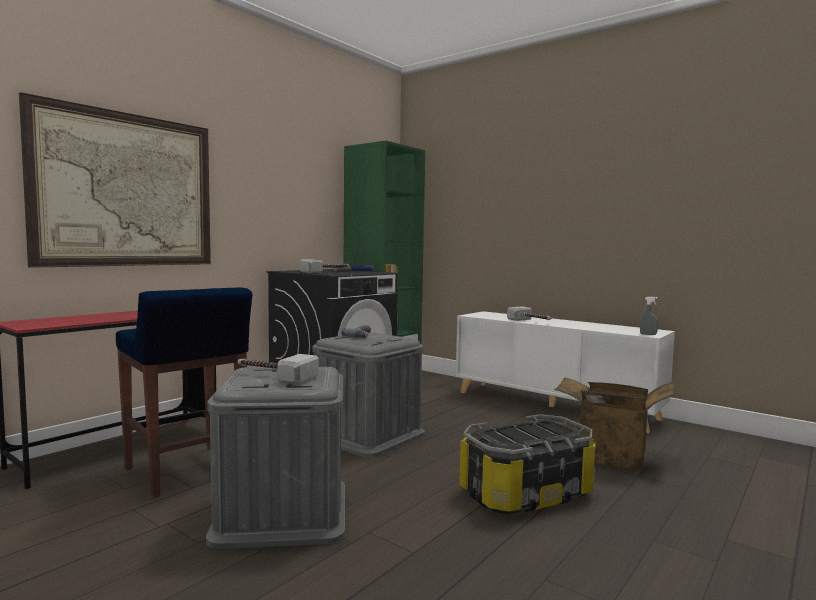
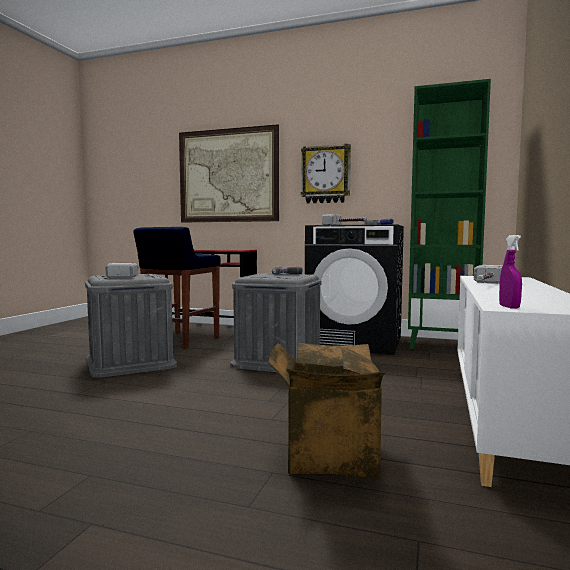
camera: 70 degrees right, 0 degrees up
(263, 206) = (326, 174): none -> wall clock
(526, 494) = (183, 417): storage box -> none
(648, 334) = (509, 307): grey spray bottle -> purple spray bottle

